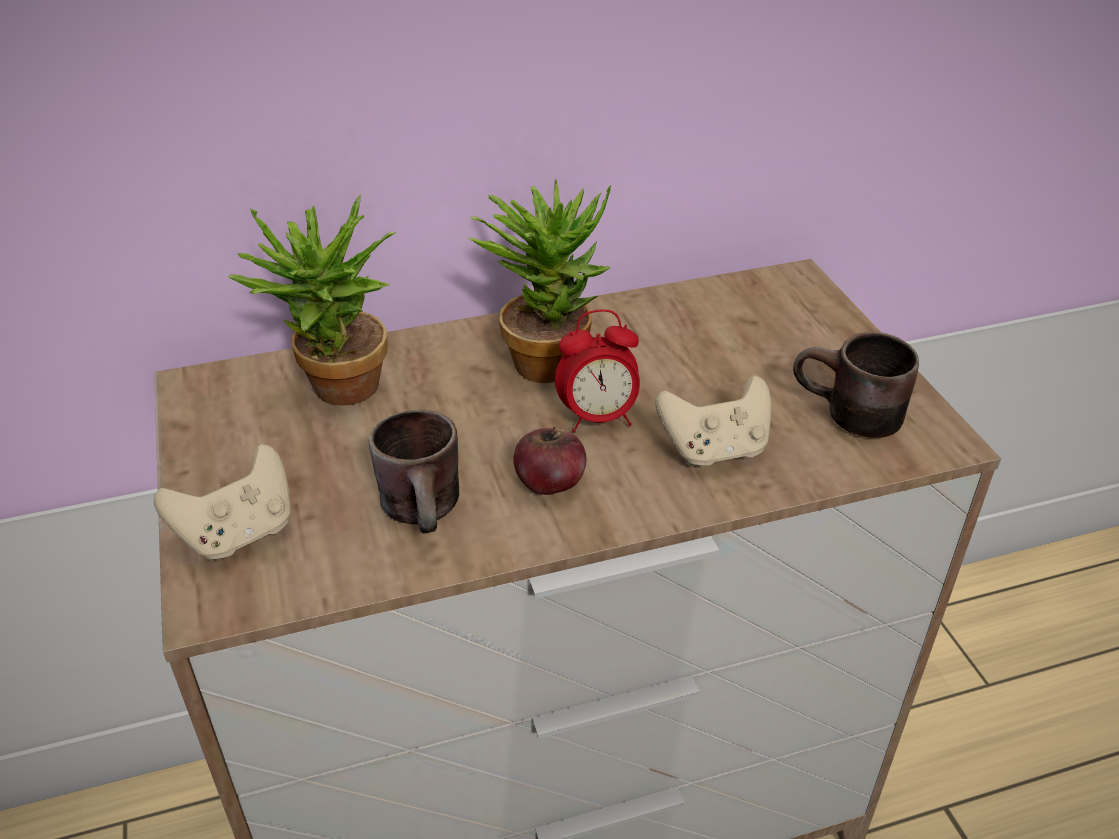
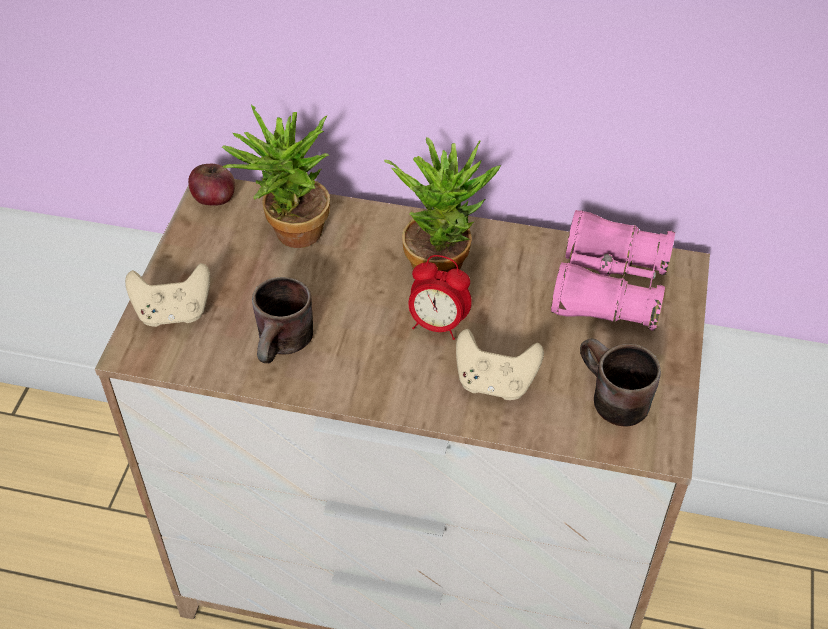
camera: 30 degrees right, 10 degrees up
(550, 483) = (371, 359): apple -> apple (214, 199)
(746, 318) = (609, 287): none -> pink binoculars

